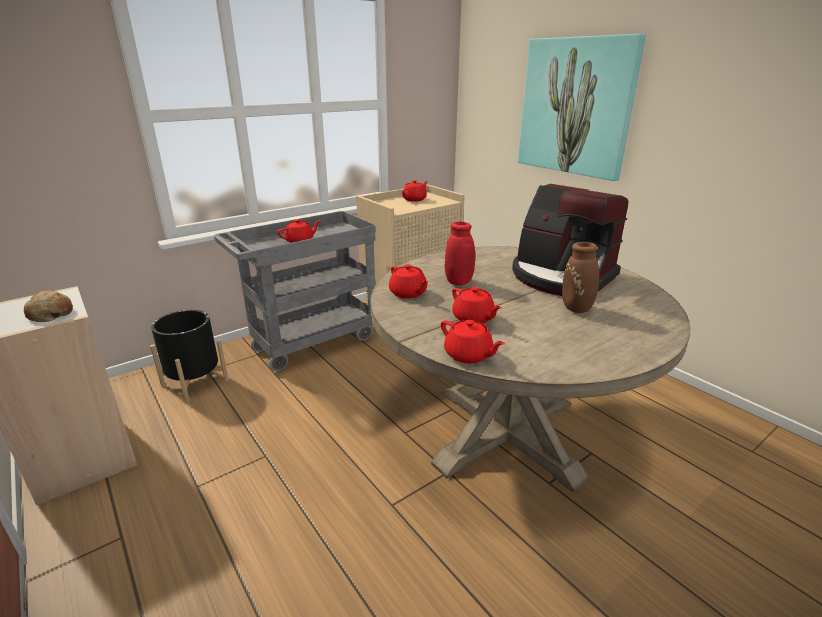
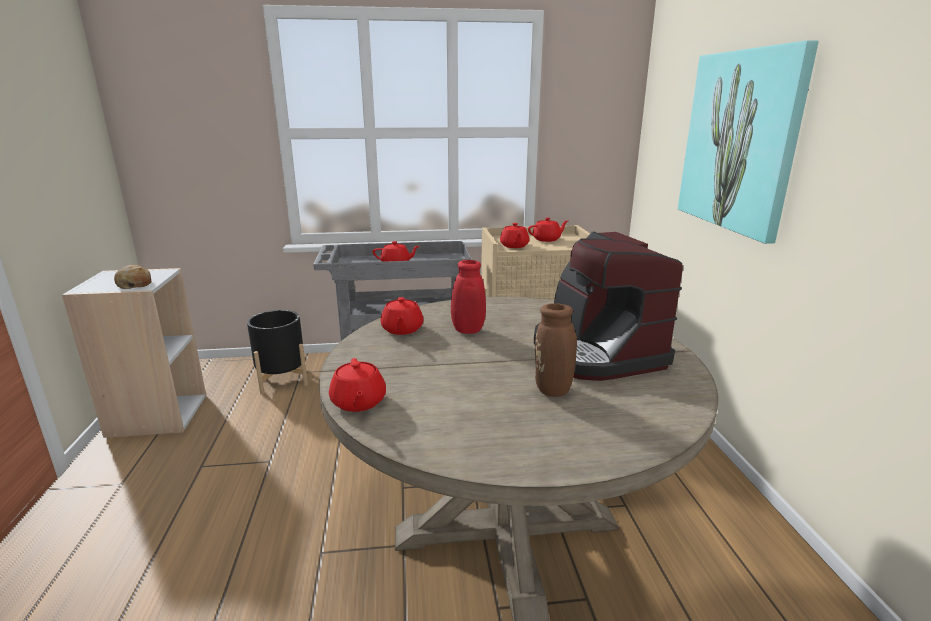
camera: 30 degrees right, 5 degrees down
(473, 319) = (422, 369): red teapot -> red teapot (514, 246)

